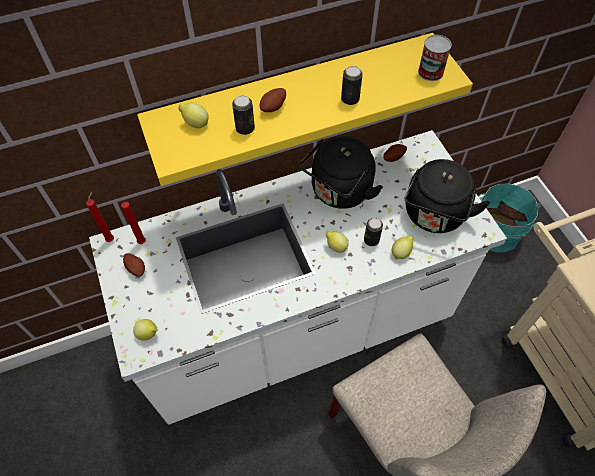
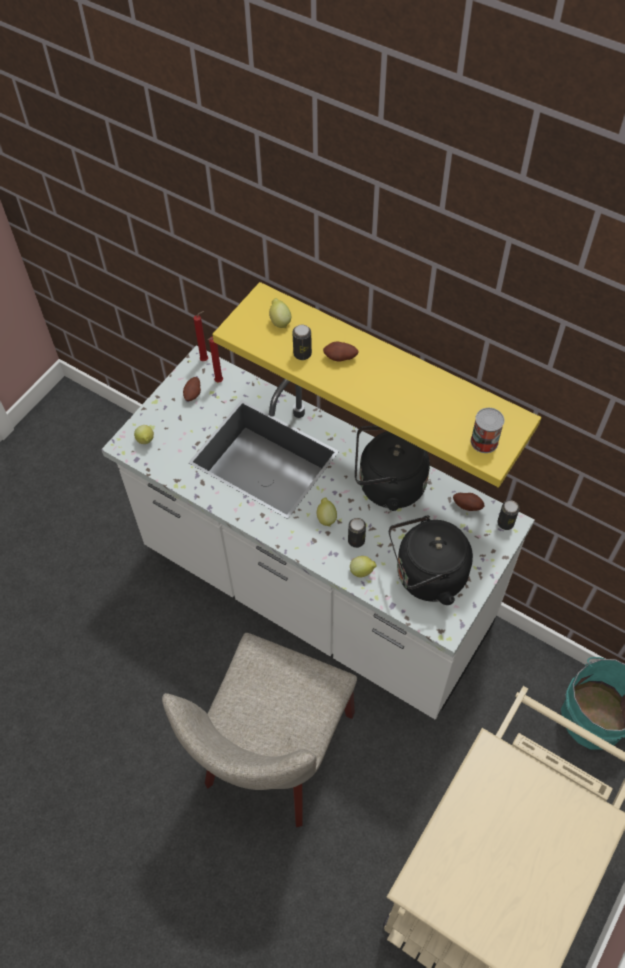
camera: 55 degrees right, 0 degrees up
(350, 99) = (396, 402): can -> can (505, 523)

